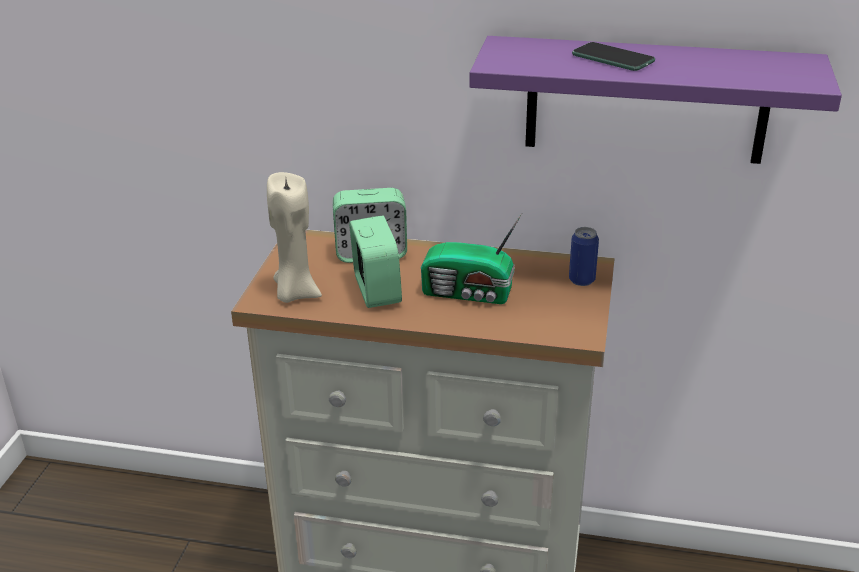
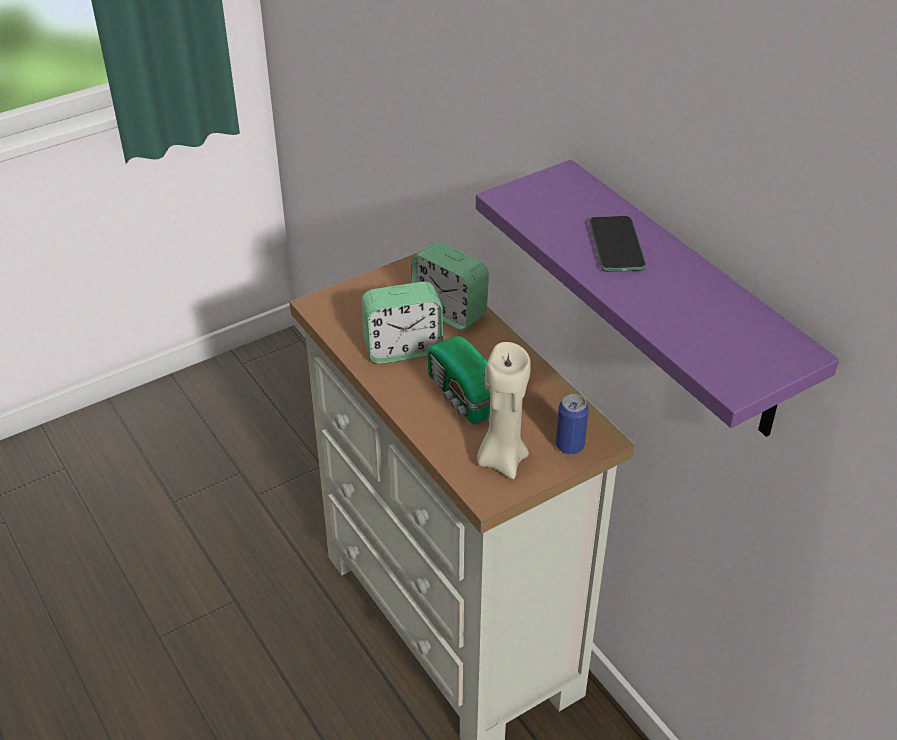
camera: 45 degrees right, 10 degrees up
(295, 293) = (347, 314): beige candle -> beige candle (501, 459)
(376, 291) = (403, 349): alarm clock -> alarm clock turned 45 degrees clockwise

